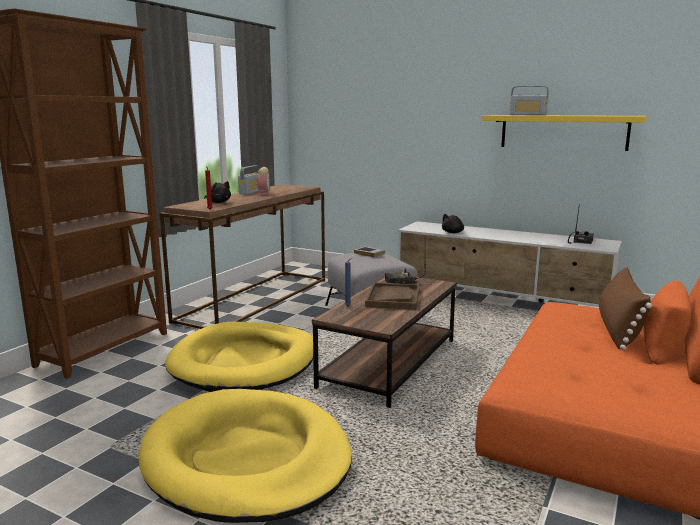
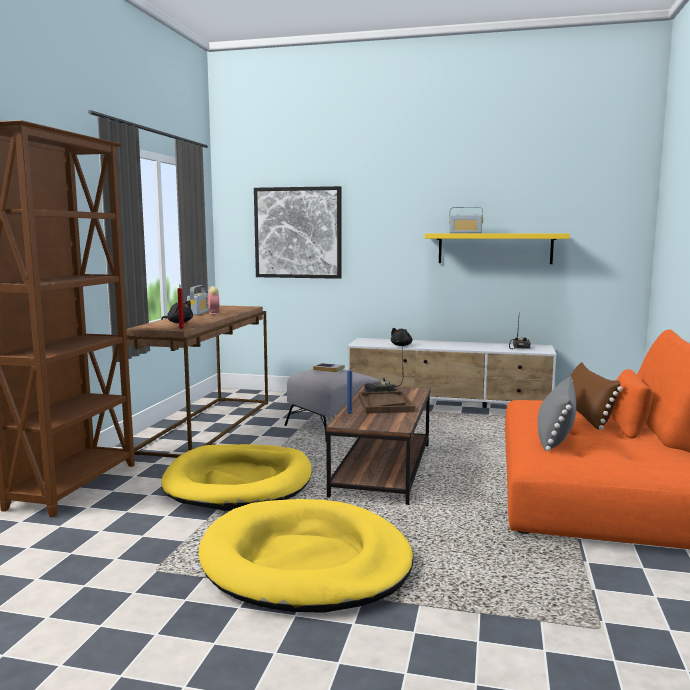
camera: 15 degrees left, 5 degrees down
(363, 113) = (298, 233): none -> picture
(563, 350) = (555, 434): none -> grey pillow

